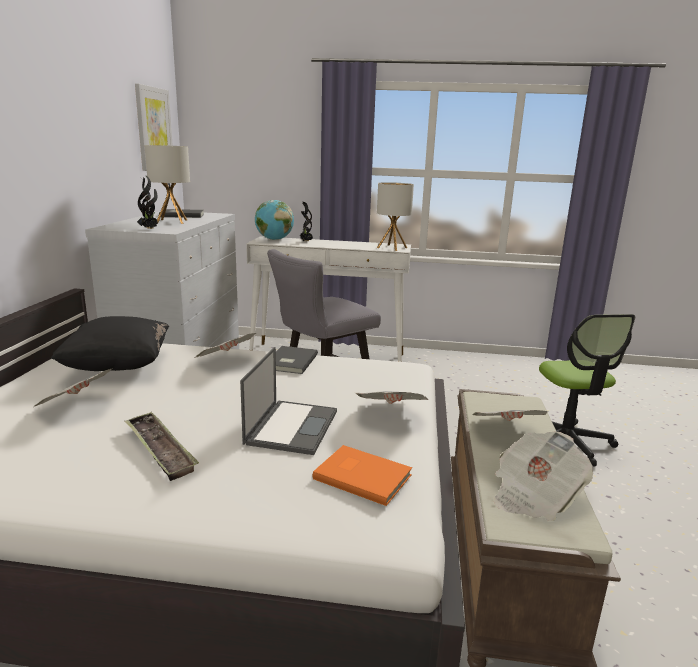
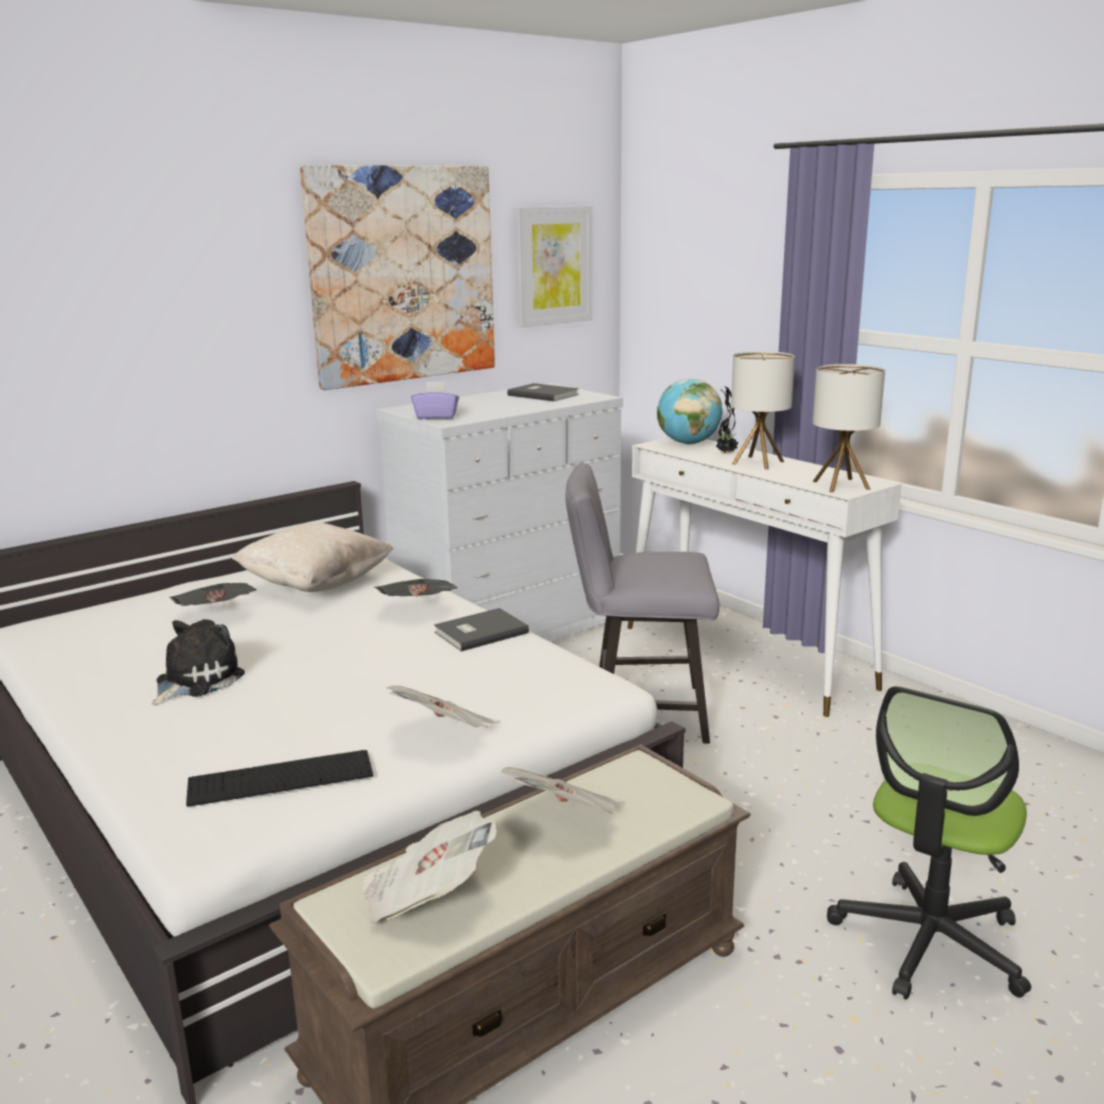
camera: 45 degrees right, 0 degrees up
(84, 123) = (403, 275): none -> picture
(118, 366) = (316, 585): black pillow -> beige pillow
(150, 229) = (436, 416): potted plant -> purple tissue box
(160, 449) = (195, 681): tray -> plush toy
(172, 221) = (498, 405): table lamp -> table lamp (758, 463)
(292, 426) = (326, 704): laptop -> none
(362, 475) = (281, 778): orange book -> keyboard

